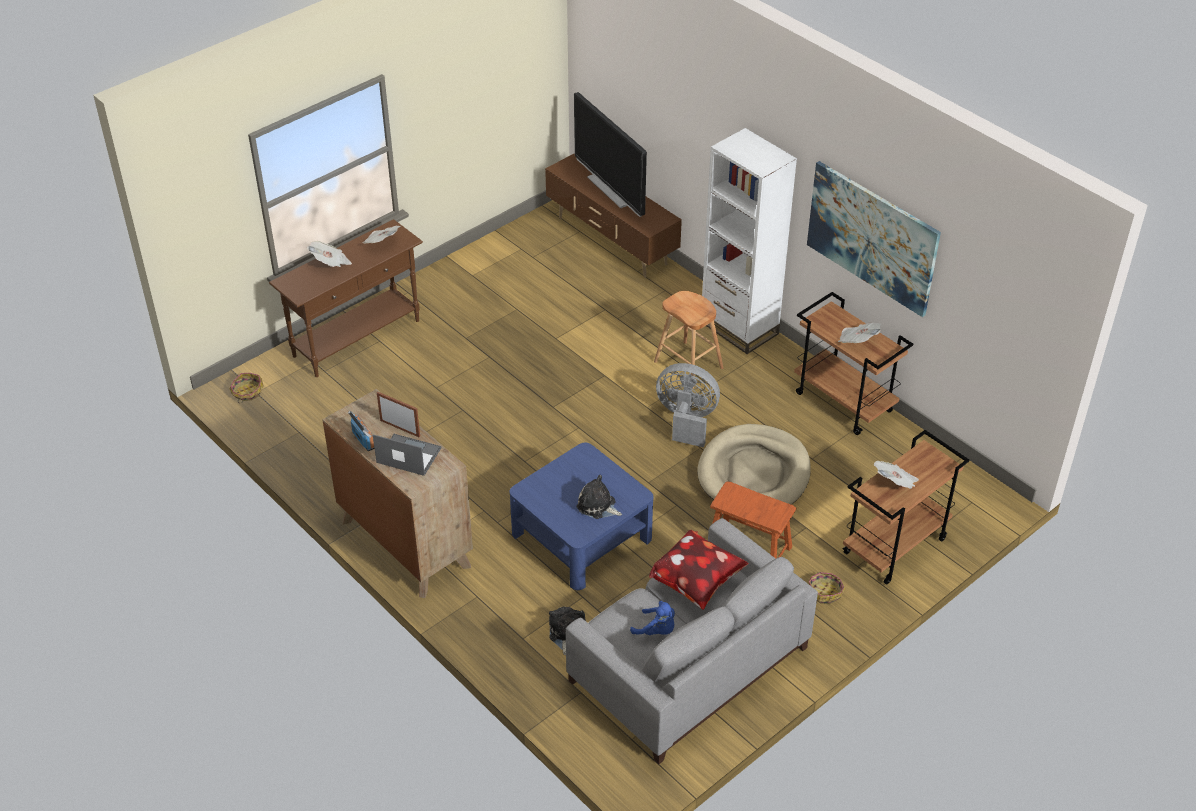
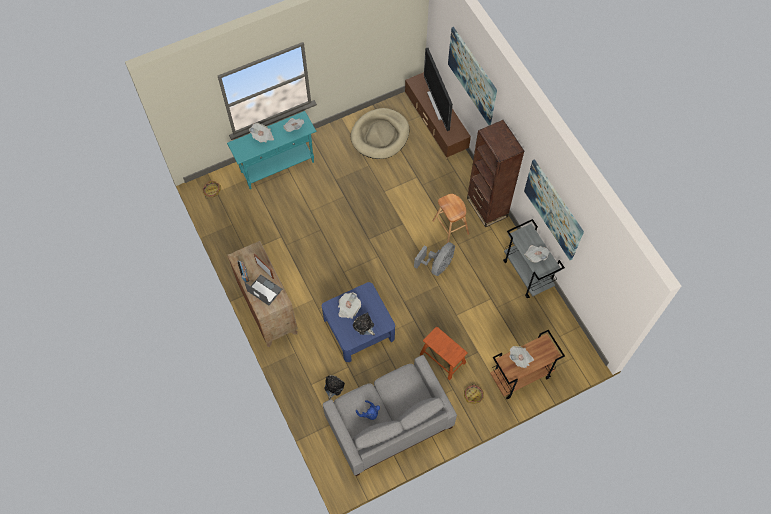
camera: 15 degrees right, 20 degrees up
(357, 338) = (278, 167): brown console table -> turquoise console table
(560, 486) = (348, 308): none -> newspaper
(671, 90) = (472, 76): none -> picture
(686, 420) = (437, 265): grey fan -> grey fan turned 90 degrees clockwise
(697, 583) = (399, 389): pillow -> none
(739, 328) = (487, 207): white bookcase -> brown bookcase
(754, 473) = (462, 310): beige dog bed -> beige dog bed (380, 135)
(844, 402) = (528, 274): brown cart -> grey cart

